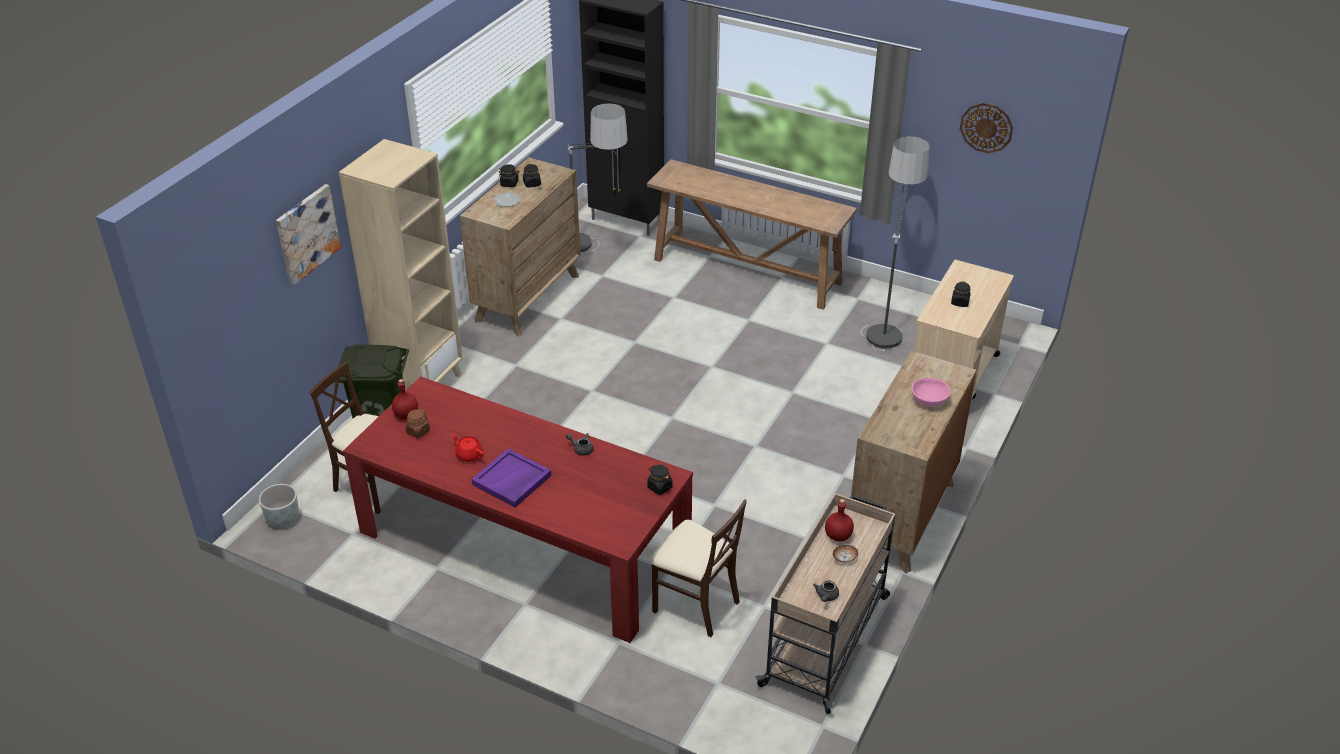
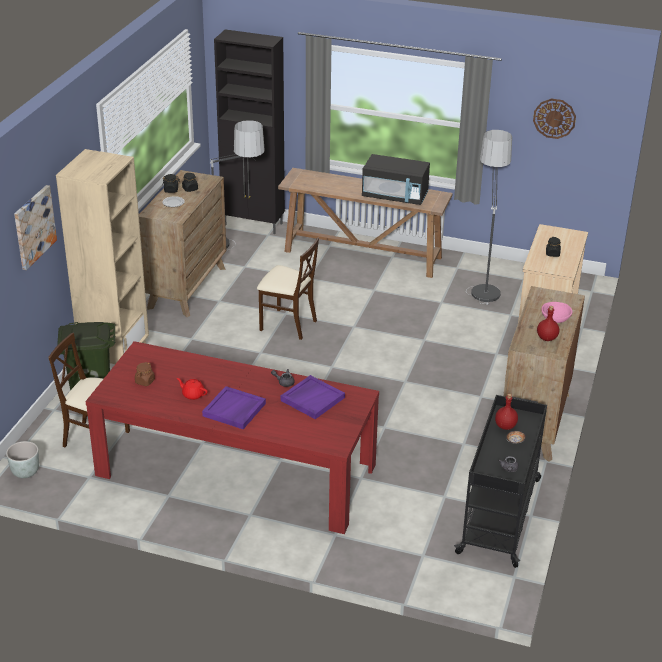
camera: 10 degrees left, 5 degrees down
(406, 415) = (131, 370): red bottle -> red bottle (547, 338)
(609, 474) = (312, 398): none -> purple tray
(659, 487) = (356, 404): black jar -> none
(695, 605) = (389, 501): beige chair -> beige chair (288, 324)
(784, 207) = (395, 196): none -> black microwave
(826, 639) = (500, 514): beige cart -> black cart

